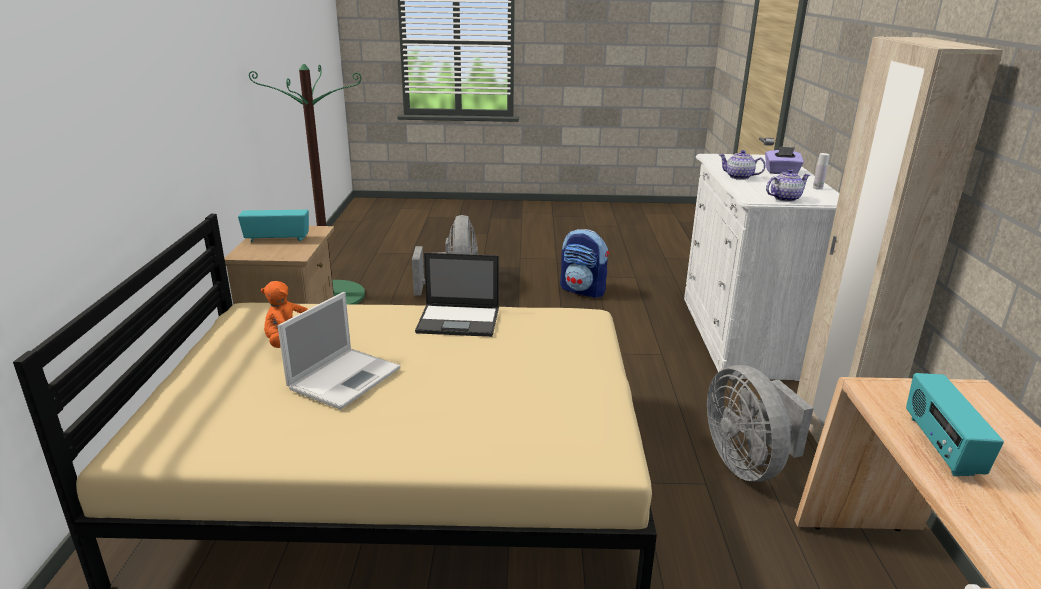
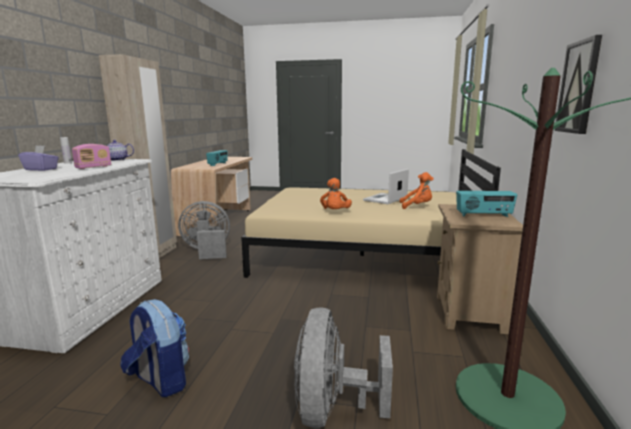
camera: 170 degrees left, 10 degrees down
(198, 86) = (579, 87): none -> picture
(459, 320) = (335, 212): laptop -> orange plush toy
(739, 177) = (93, 167): teapot -> radio
(747, 463) = (207, 251): grey fan -> grey fan turned 90 degrees counterclockwise

